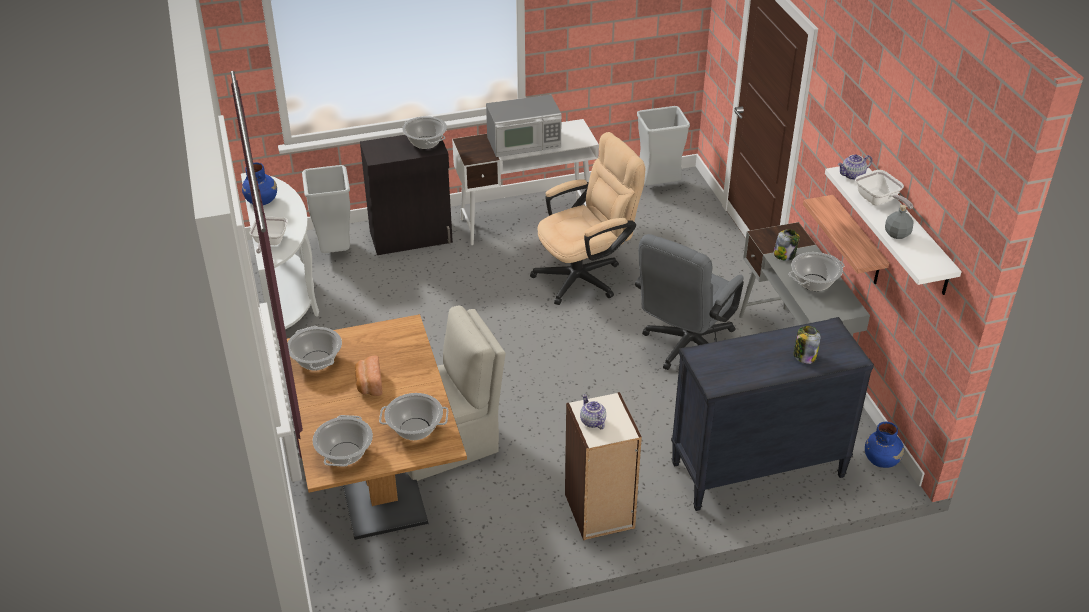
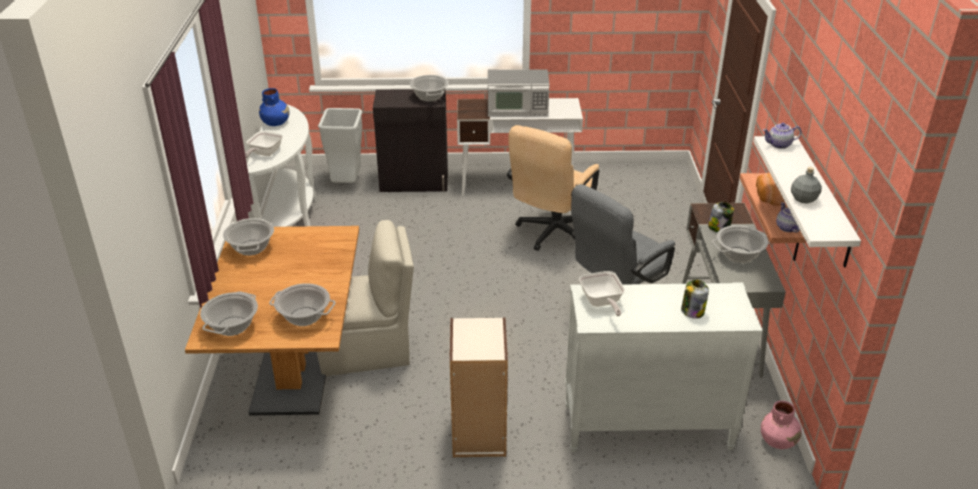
camera: 15 degrees right, 5 degrees down
(369, 384) = (284, 274): bread -> bread (767, 197)
(586, 276) = (551, 234): beige office chair -> beige office chair turned 135 degrees clockwise
(592, 421) = (466, 338): teapot -> teapot (786, 228)
(658, 186) = (646, 173): grey trash can -> none
(757, 471) = (646, 427): black dresser -> white dresser
(879, 201) = (797, 169): frying pan -> frying pan (601, 303)
(881, 459) = (778, 441): blue vase -> pink vase

